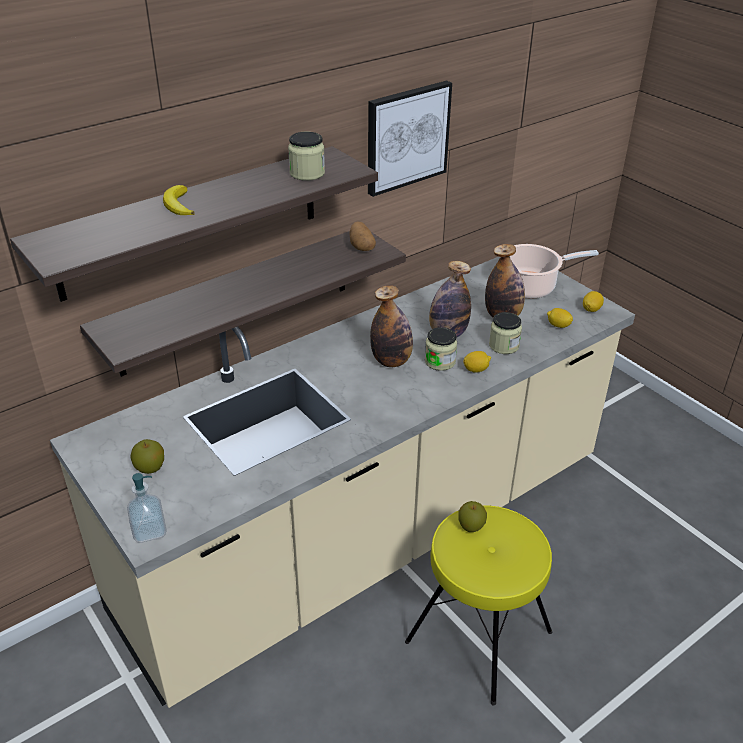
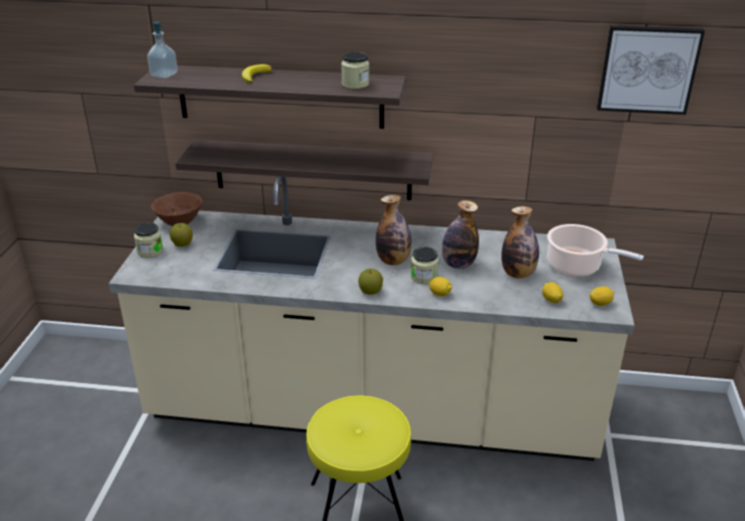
camera: 45 degrees right, 5 degrees down
(100, 445) = (179, 222): none -> brown bowl
(149, 531) = (138, 271): soap dispenser -> soap dispenser (164, 75)
(361, 246) = (408, 163): potato -> none
(406, 137) = (483, 90): picture -> picture (648, 69)
(471, 526) = (363, 409): apple -> apple (370, 291)
(504, 346) = (485, 291): jar -> jar (150, 251)

